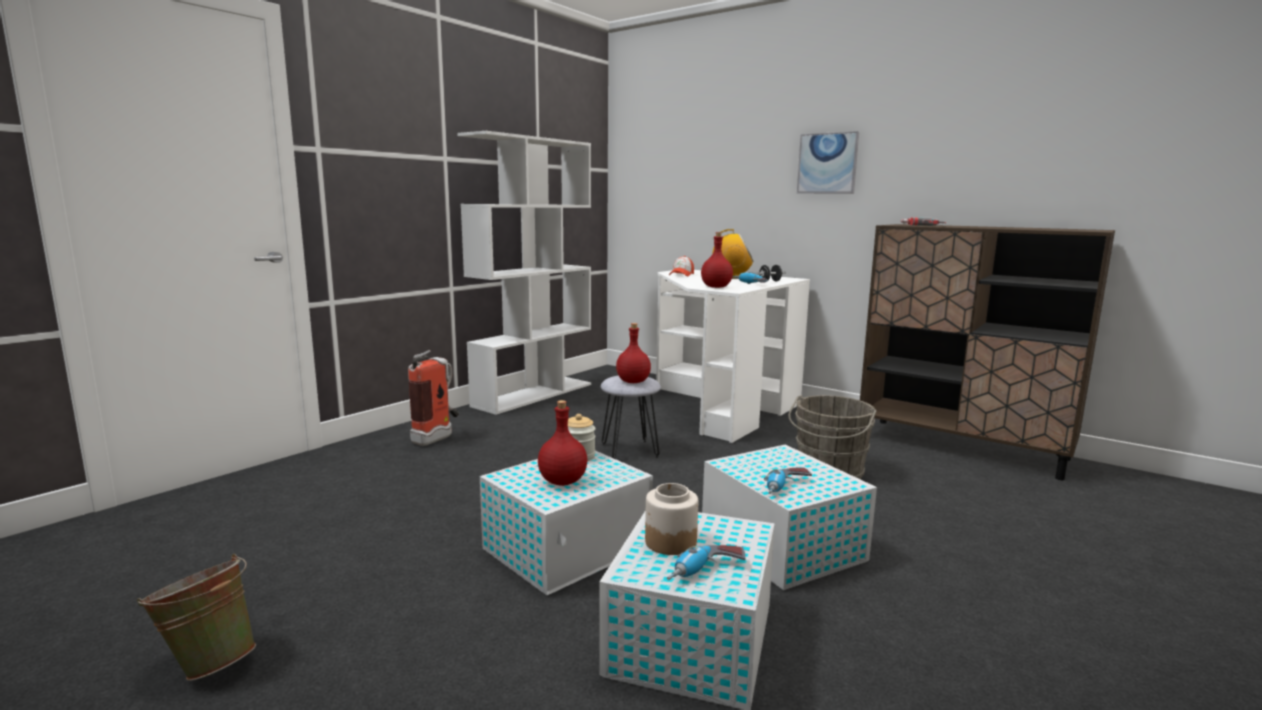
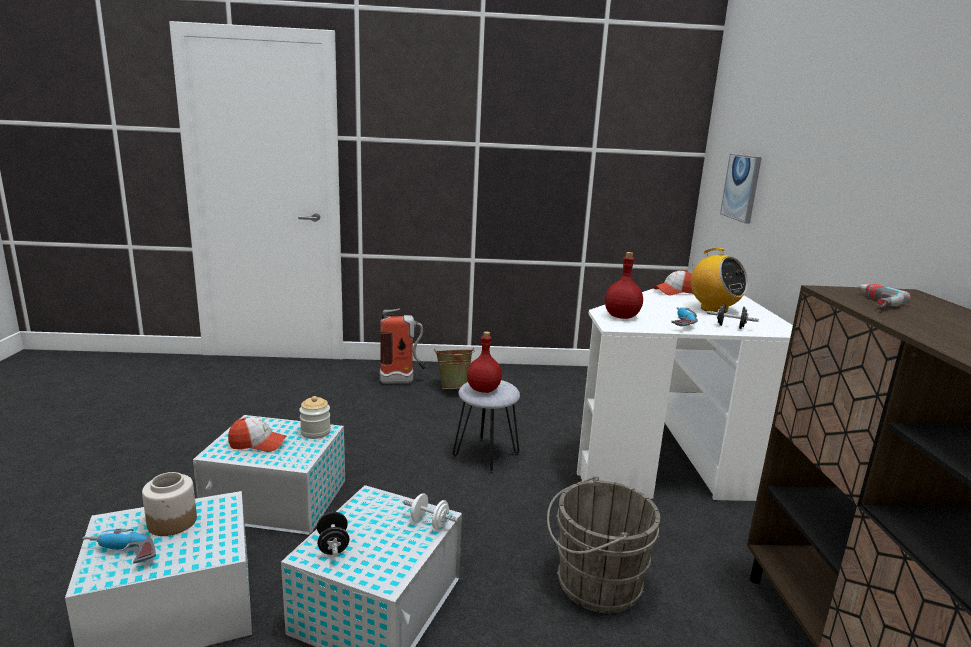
camera: 50 degrees right, 5 degrees up
(209, 663) = (71, 454): green bucket -> green bucket (453, 388)
(533, 394) = (539, 373): white bookcase -> none
(562, 482) = (257, 444): red bottle -> cap
(785, 489) = (333, 545): power drill -> black dumbbell
(788, 455) = (429, 523): none -> white dumbbell
(827, 163) = (864, 174): picture -> picture (741, 187)

